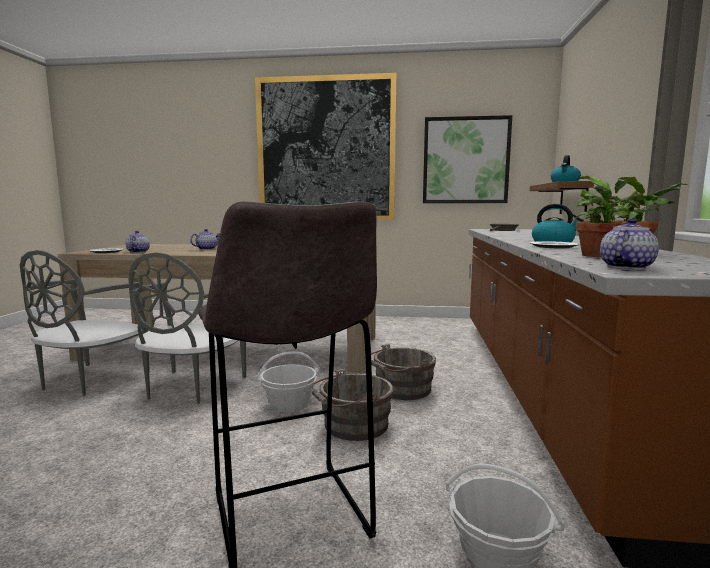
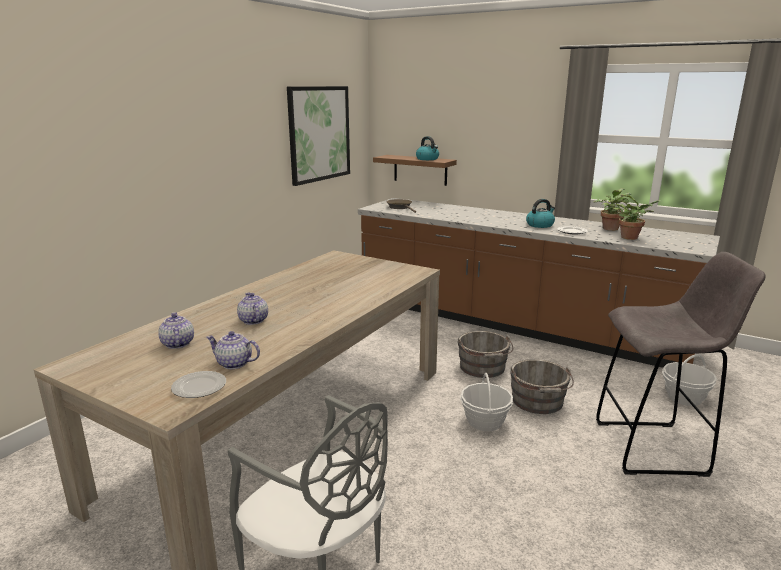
camera: 65 degrees left, 10 degrees up
(191, 387) = (407, 473): grey chair -> none
(326, 150) = (196, 130): picture -> none
(625, 267) = (682, 246): teapot -> teapot (177, 344)

